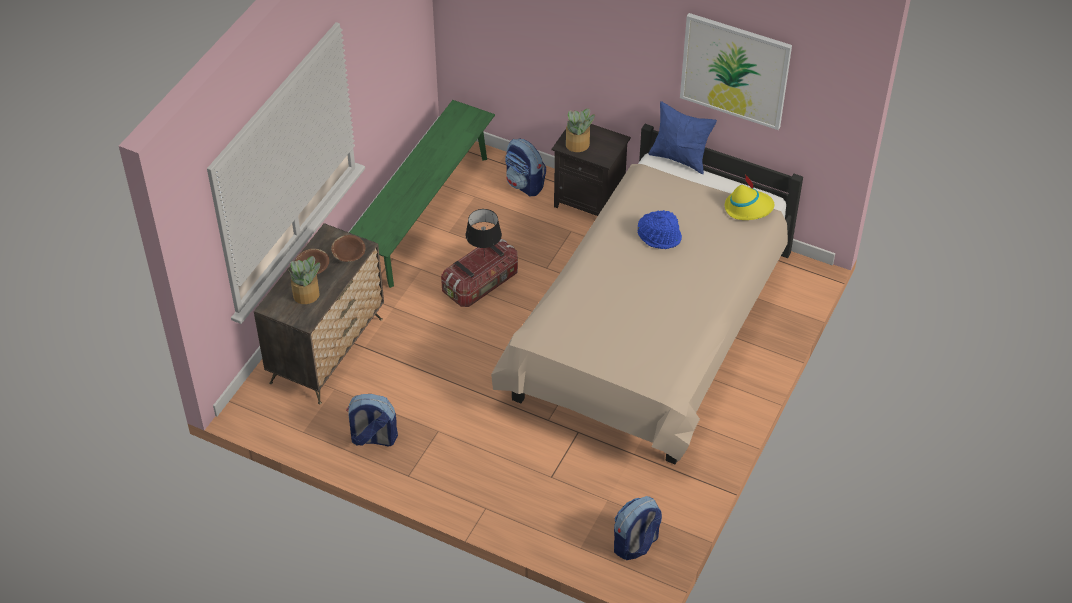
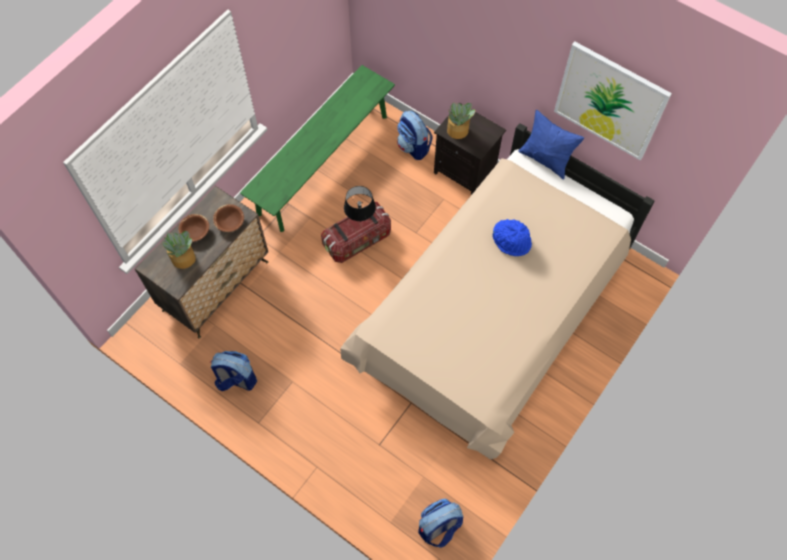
camera: 10 degrees right, 15 degrees up
(748, 207) = (598, 222): yellow hat -> none

